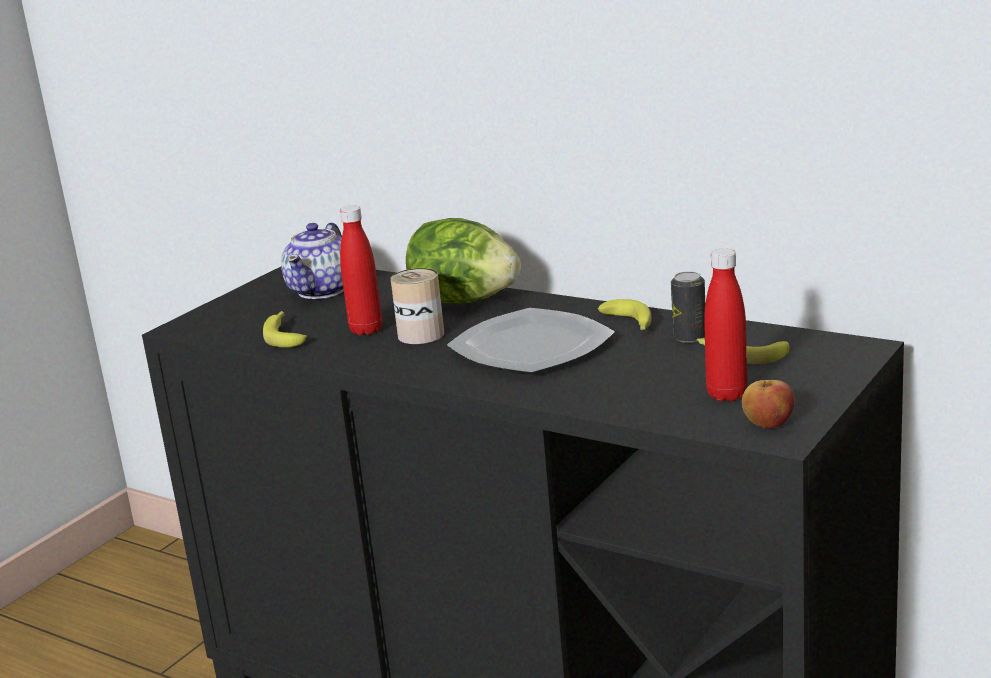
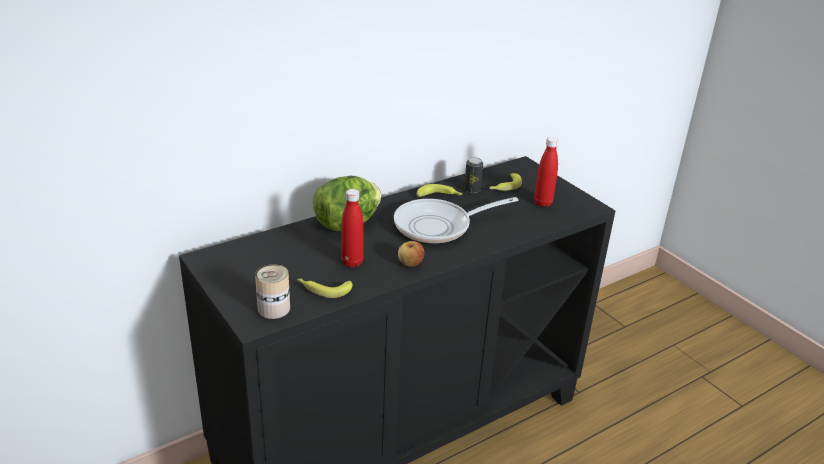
camera: 70 degrees left, 10 degrees up
(323, 290) = (261, 260): teapot -> none
(421, 335) = (382, 249): can -> can (274, 308)
(531, 348) = (439, 226): plate -> frying pan
(768, 424) = (578, 205): apple -> apple (410, 263)

